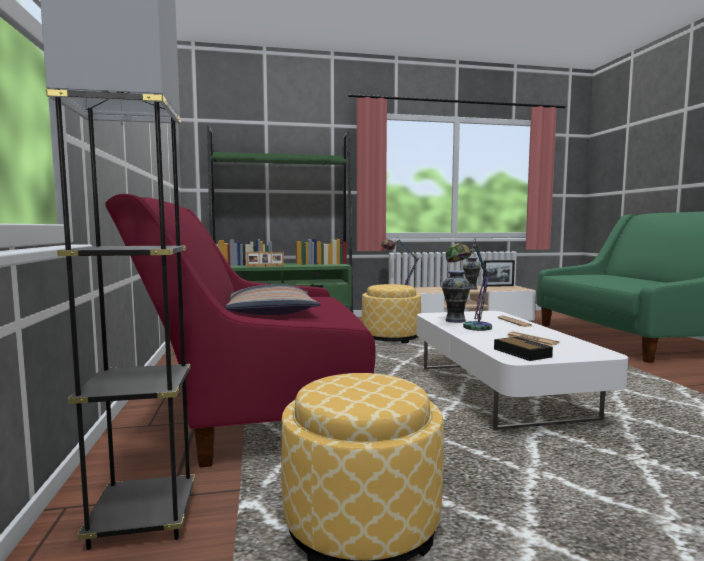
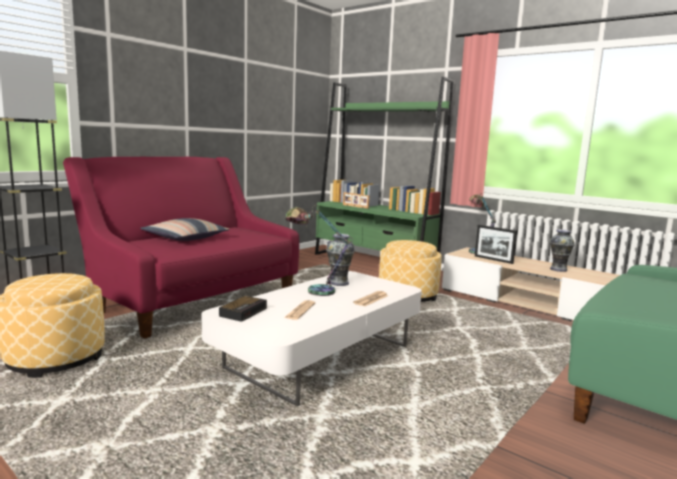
camera: 50 degrees right, 5 degrees up
(498, 286) = (613, 276): picture frame -> picture frame (493, 259)

